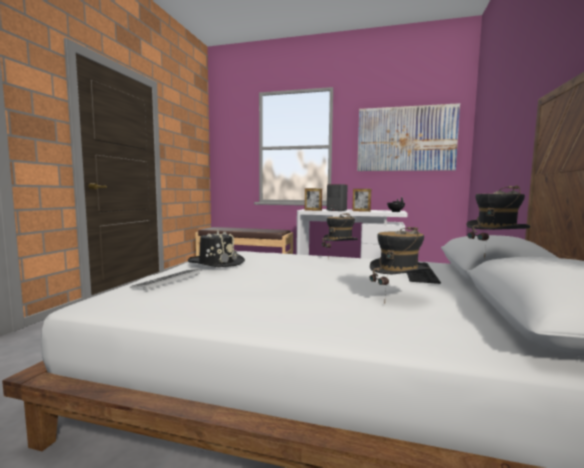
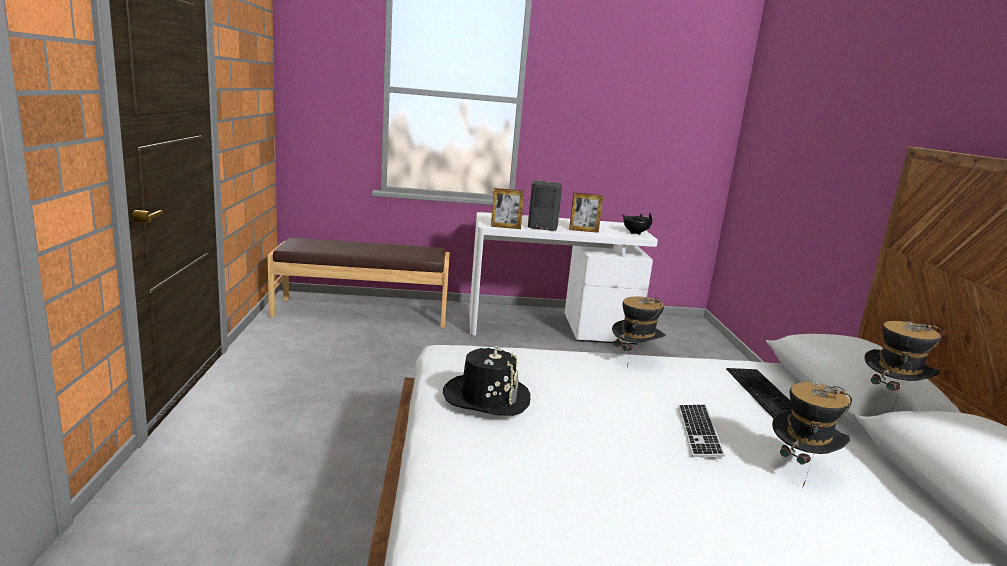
camera: 20 degrees left, 10 degrees up
(168, 280) = (479, 462): keyboard -> keyboard (699, 432)
(406, 139) = (646, 102): picture -> none

